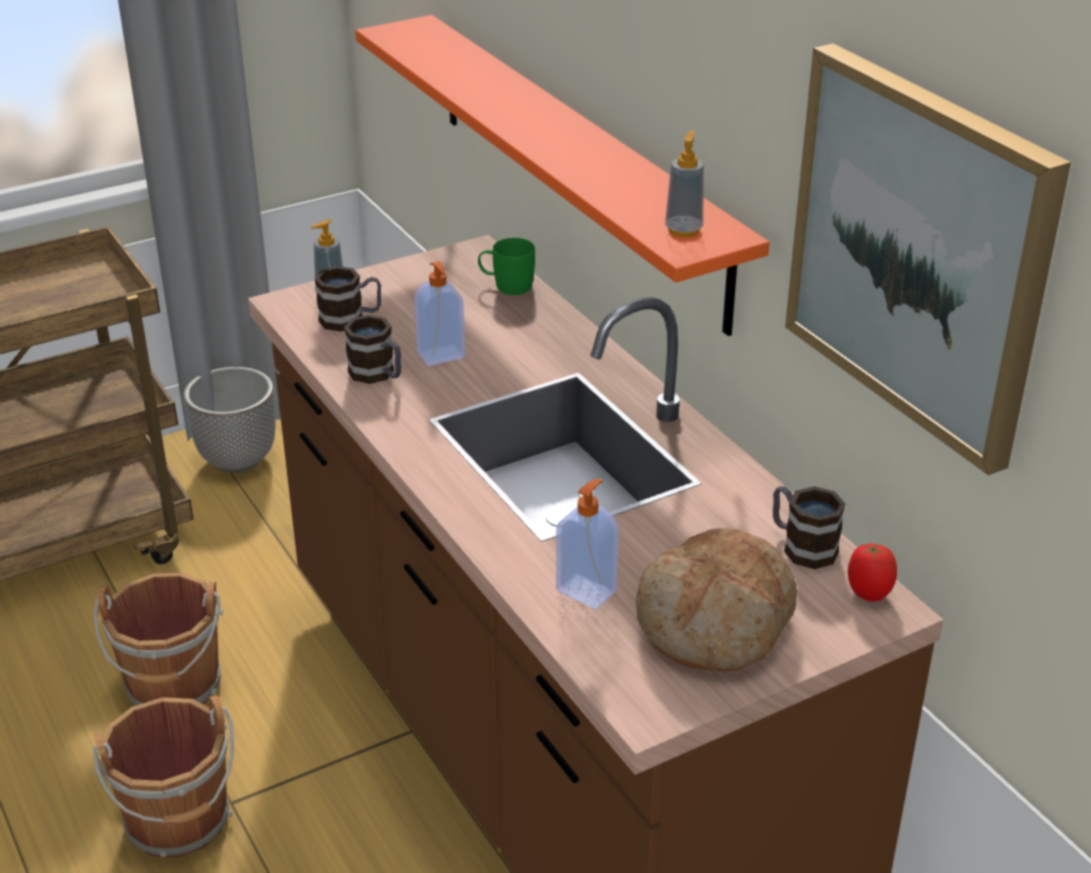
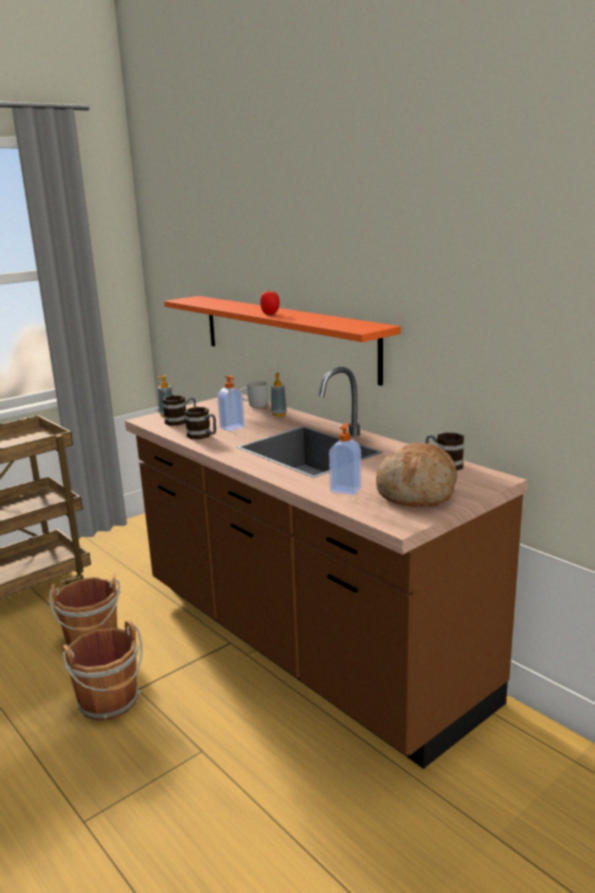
camera: 10 degrees left, 15 degrees down
(238, 459) = (106, 545): planter -> none
(506, 285) = (254, 405): green mug -> white mug
(683, 230) = (358, 326): soap dispenser -> soap dispenser (279, 414)
(868, 593) = (485, 475): tomato -> tomato (270, 314)
(919, 252) = (486, 293): picture -> none

